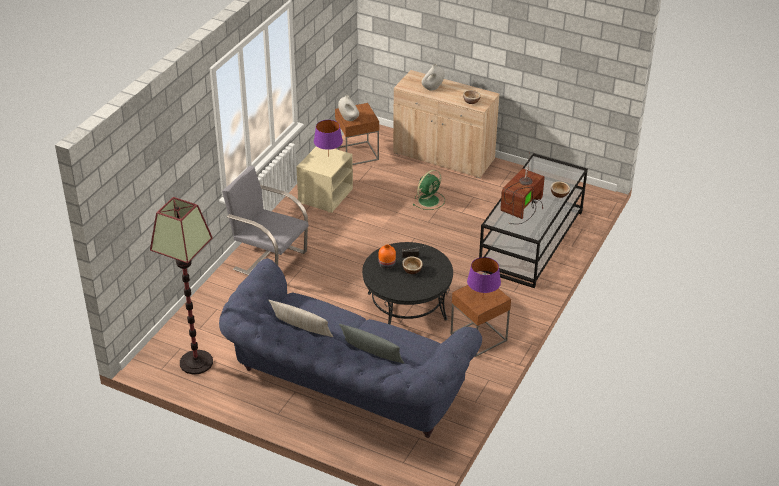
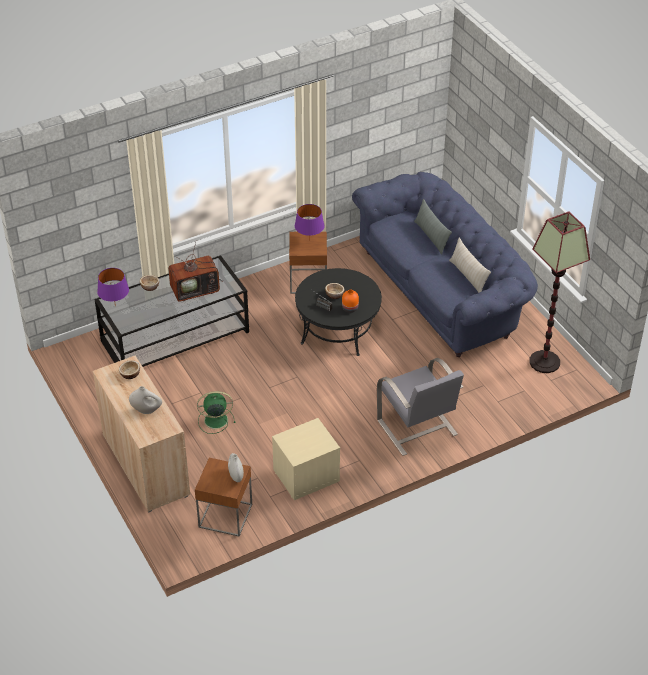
camera: 145 degrees left, 5 degrees up
(328, 157) = (298, 443): purple table lamp -> purple table lamp (115, 305)

